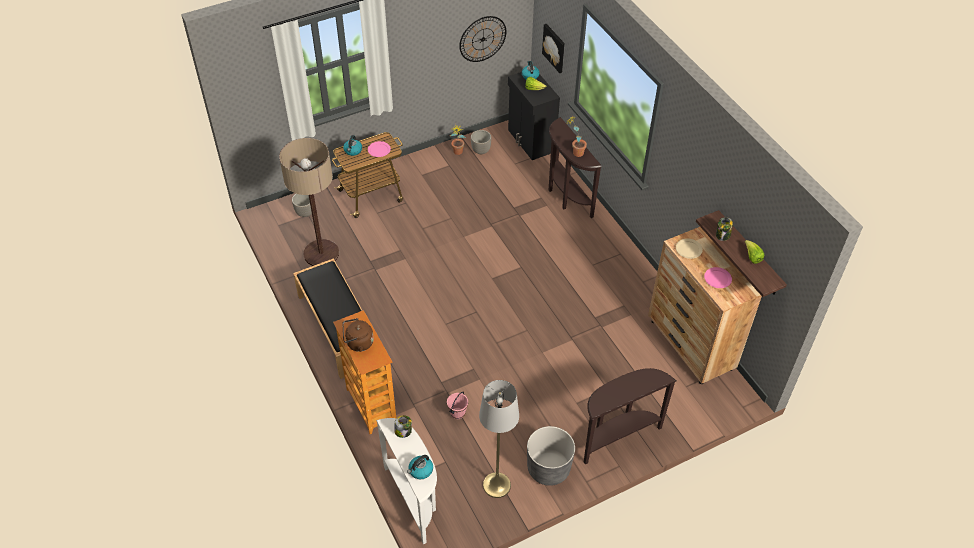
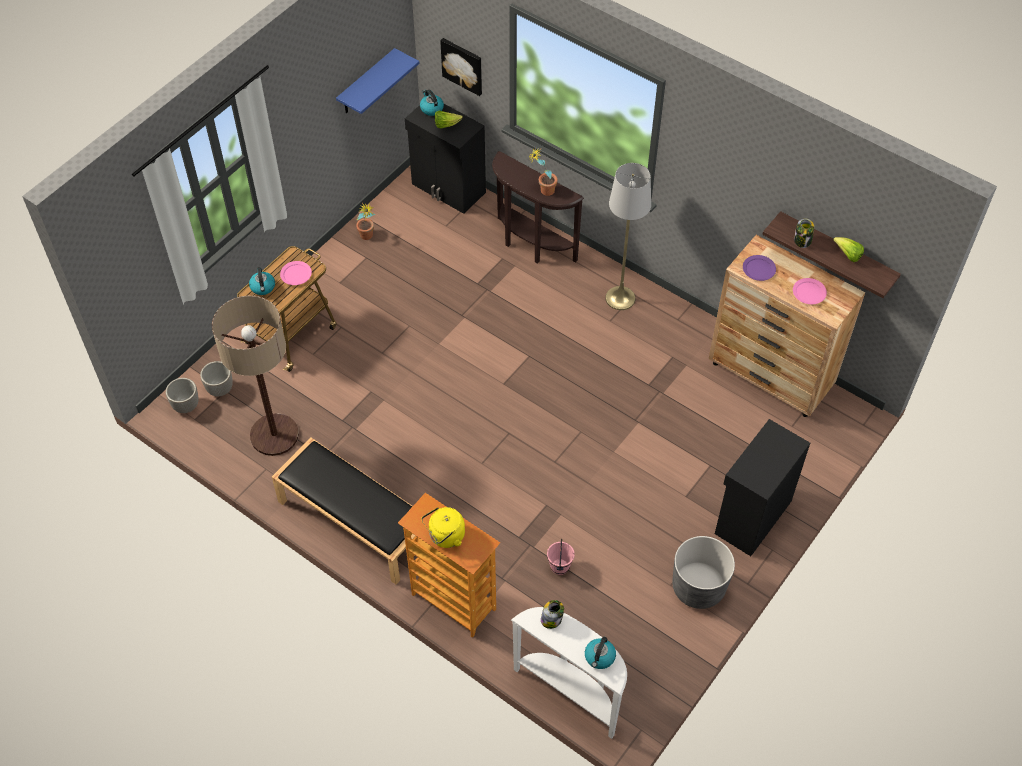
camera: 25 degrees left, 5 degrees up
(358, 343) = (445, 536): brown kettle -> yellow kettle
(480, 151) = (394, 224): planter -> planter (186, 406)
(482, 39) = (366, 83): wall clock -> blue shelf
(496, 485) = (653, 632): grey floor lamp -> grey floor lamp (620, 298)
(617, 437) = (751, 517): brown console table -> black cabinet
(688, 249) = (758, 269): beige plate -> purple plate

